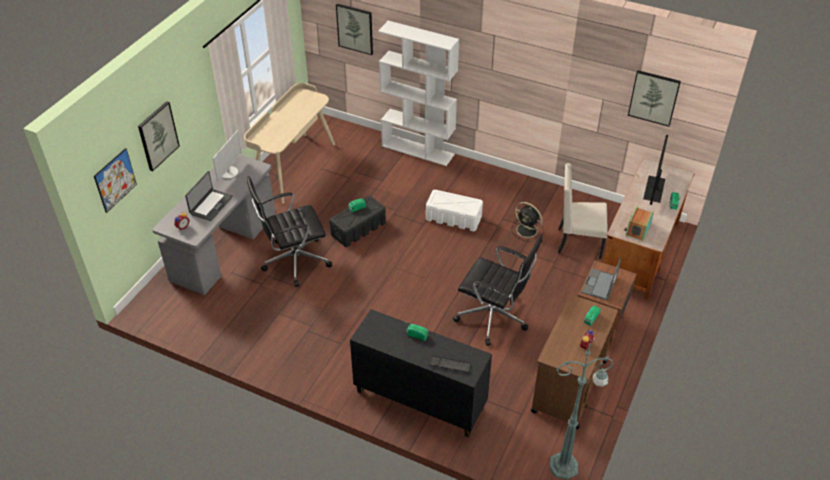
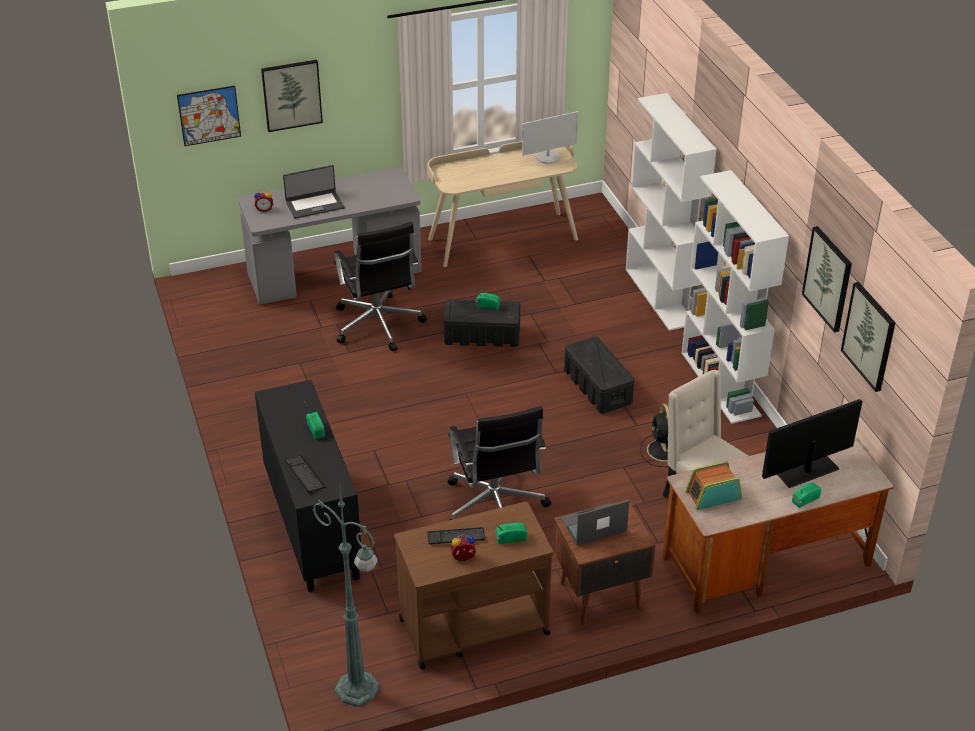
camera: 45 degrees right, 5 degrees down
(228, 172) = (371, 185): monitor -> monitor (548, 157)
(294, 261) = (378, 326): black office chair -> black office chair turned 135 degrees counterclockwise
(355, 28) = (644, 92): picture -> picture (828, 278)
(454, 218) = (598, 387): white storage box -> black storage box
(506, 178) = (721, 384): none -> white bookcase
(567, 338) = (456, 537): none -> keyboard

